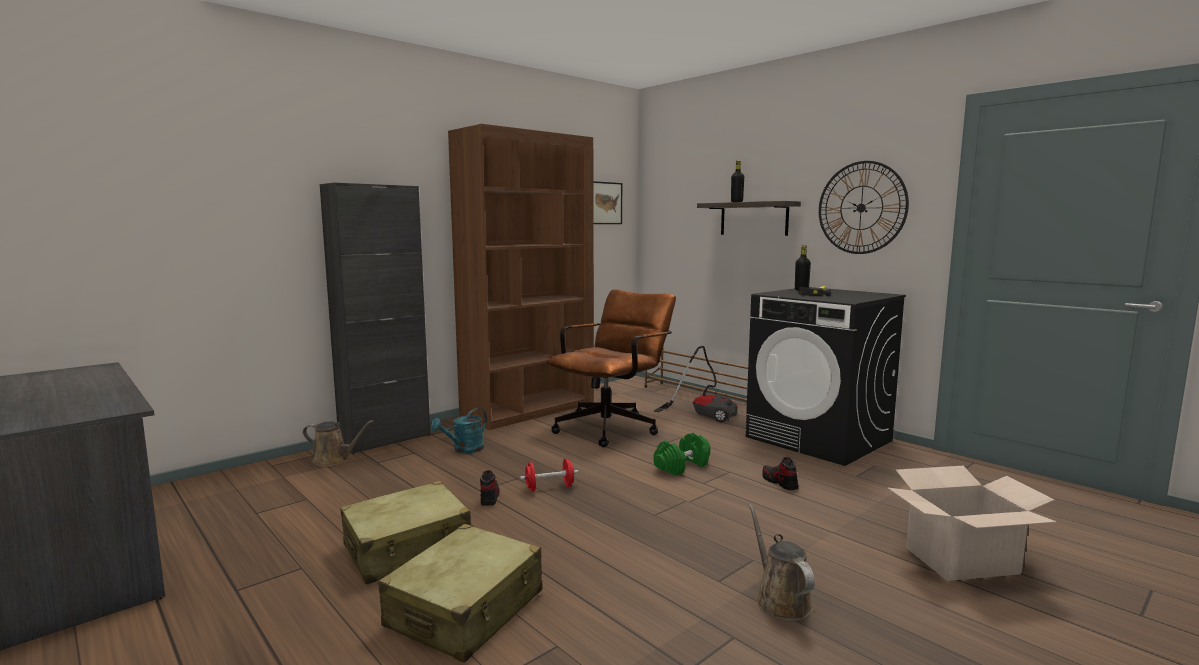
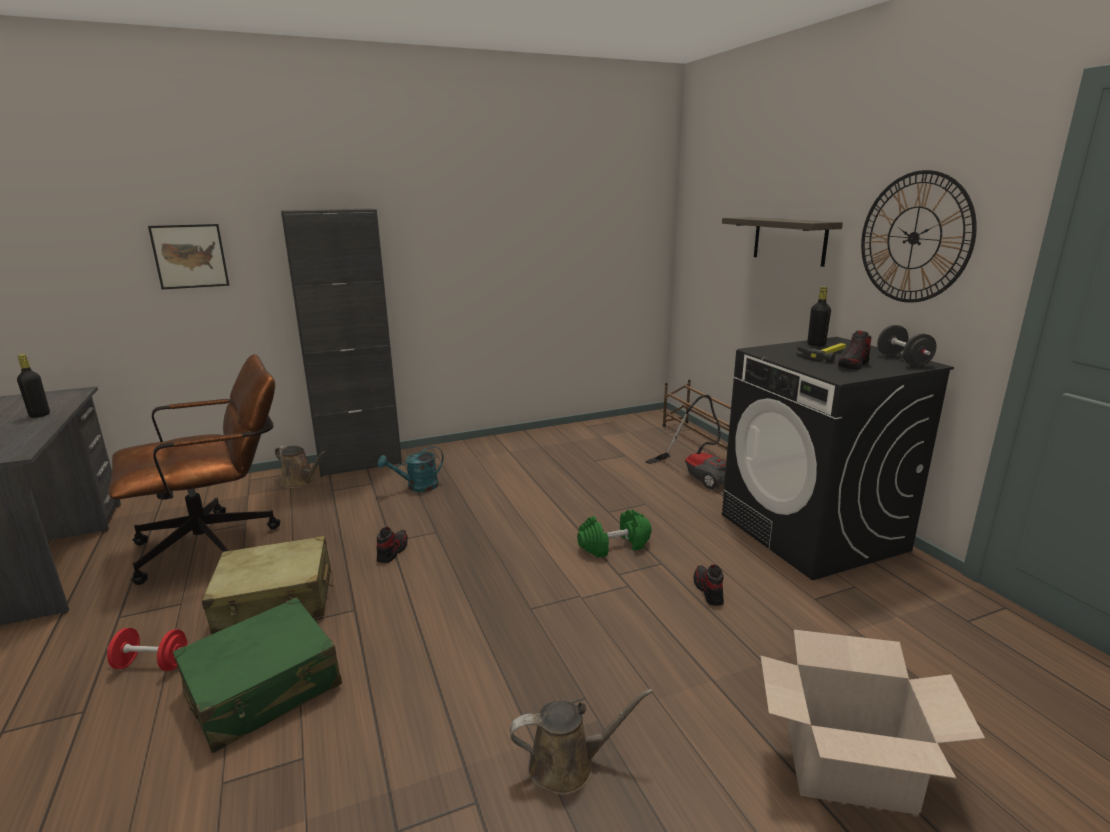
camera: 20 degrees right, 10 degrees up
(466, 609) = (264, 688): beige suitcase -> green suitcase
(529, 410) = (517, 443): brown bookcase -> none
(549, 487) = (456, 550): red dumbbell -> red dumbbell (152, 664)
(606, 203) = (631, 211): picture -> picture (190, 256)
(612, 427) = (583, 478): brown office chair -> brown office chair (219, 543)
(736, 202) = (766, 219): black bottle -> black bottle (39, 415)
(780, 600) = (568, 765): brown watering can -> brown watering can turned 75 degrees clockwise
(845, 296) = (853, 365): none -> shoe
(871, 293) = (903, 360): none -> black dumbbell

